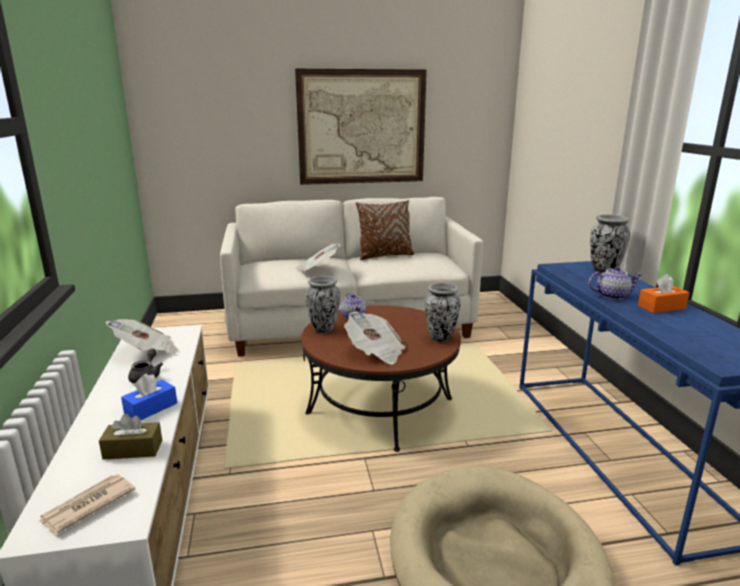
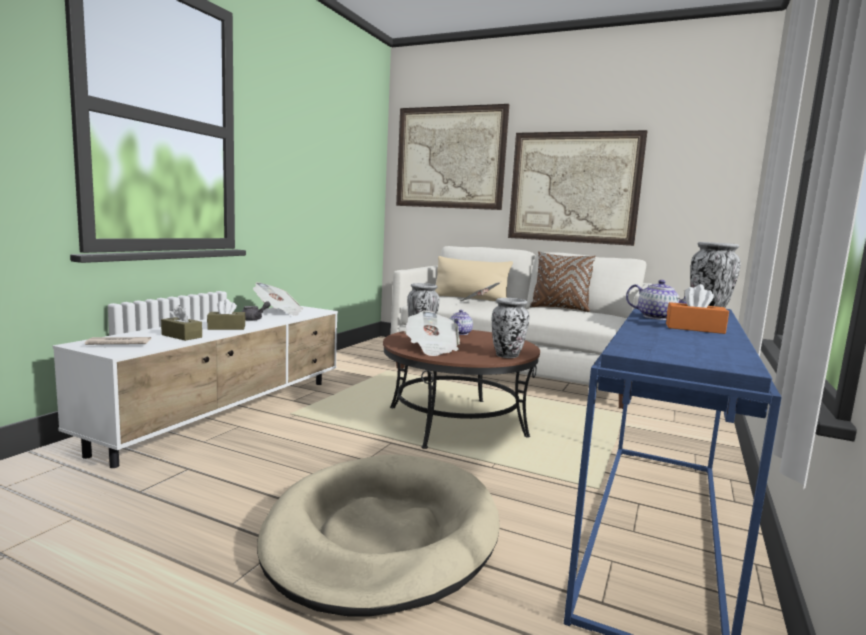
camera: 35 degrees right, 10 degrees down
(151, 408) = (226, 328): blue tissue box -> brown tissue box
(216, 96) = (450, 158): none -> picture
(291, 261) = (470, 298): none -> beige pillow

